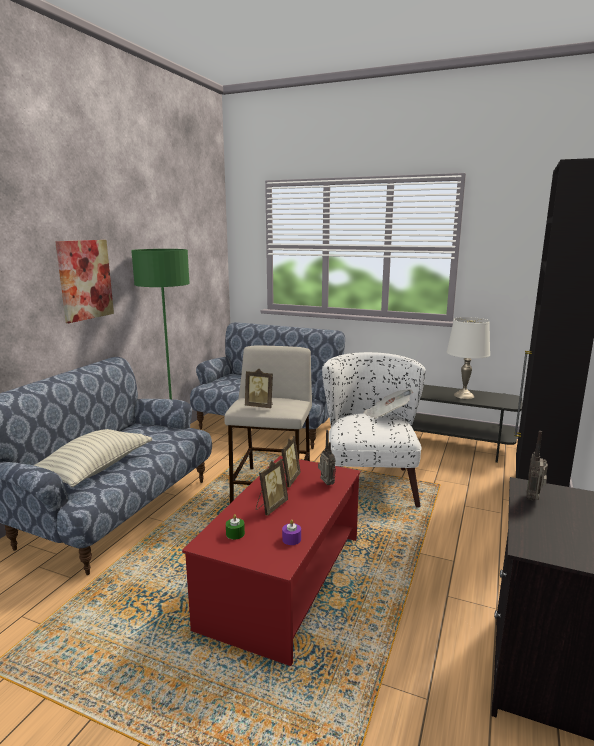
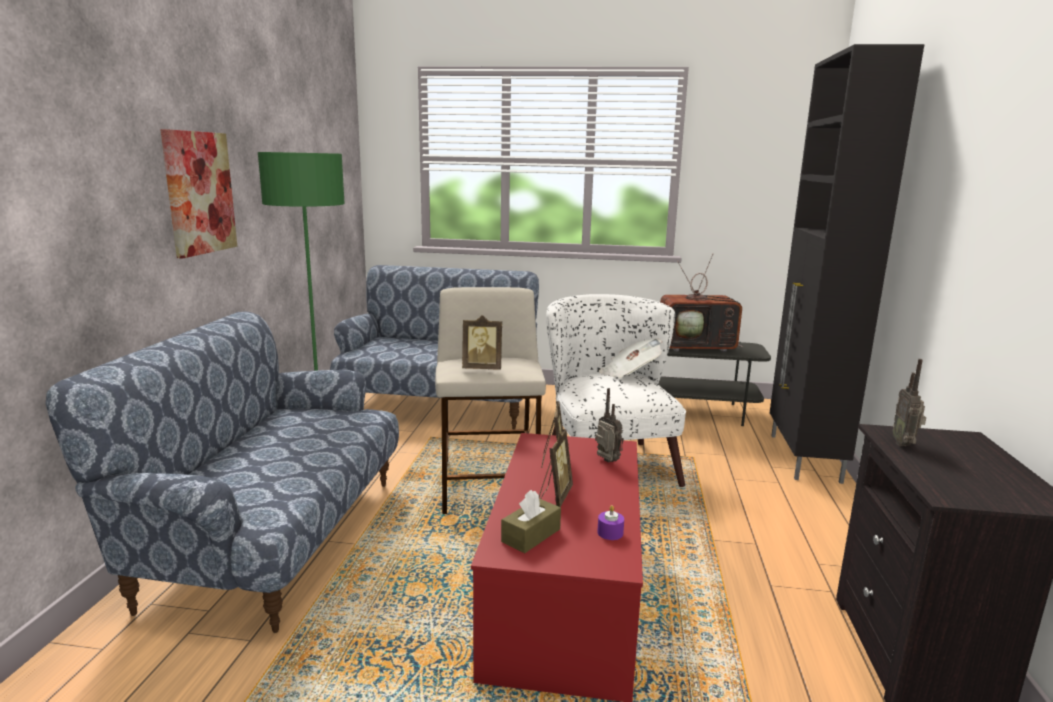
camera: 15 degrees left, 0 degrees up
(94, 469) = (258, 475): pillow -> none
(235, 534) = (531, 535): green candle -> brown tissue box
(464, 395) = (697, 347): white table lamp -> television

